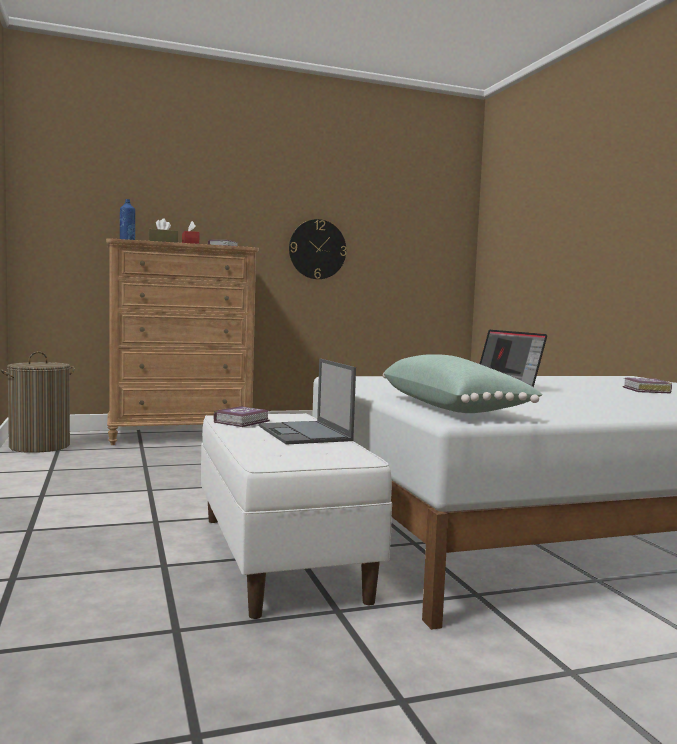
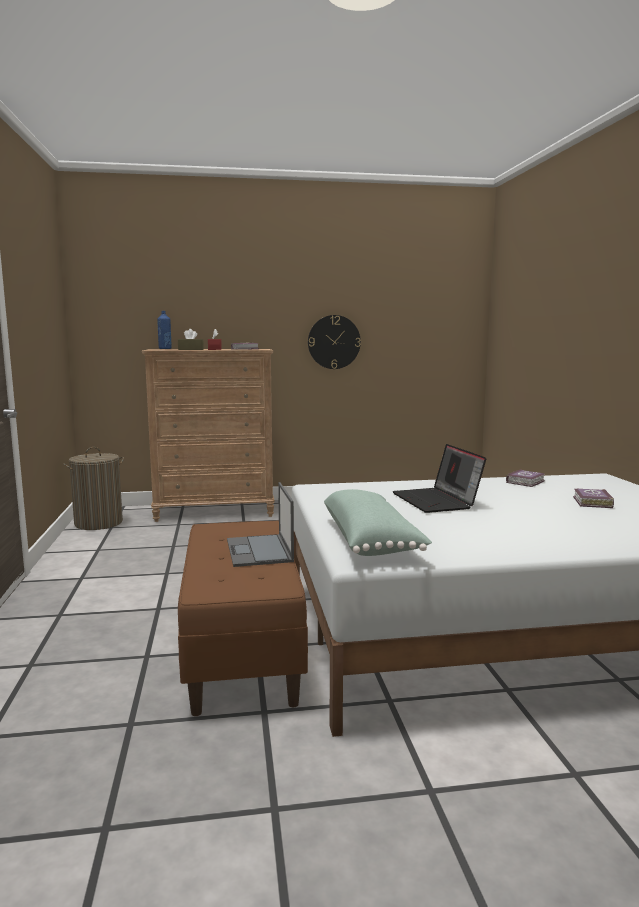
camera: 10 degrees right, 5 degrees up
(243, 421) = (218, 533): book -> book (526, 482)
(281, 556) = (243, 650): white bench -> brown bench

